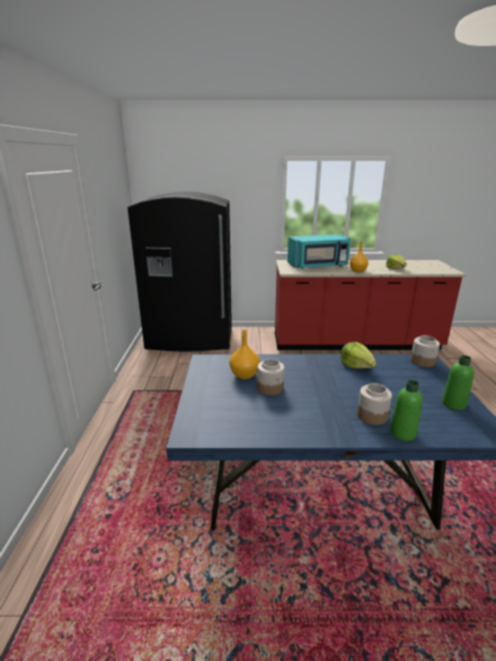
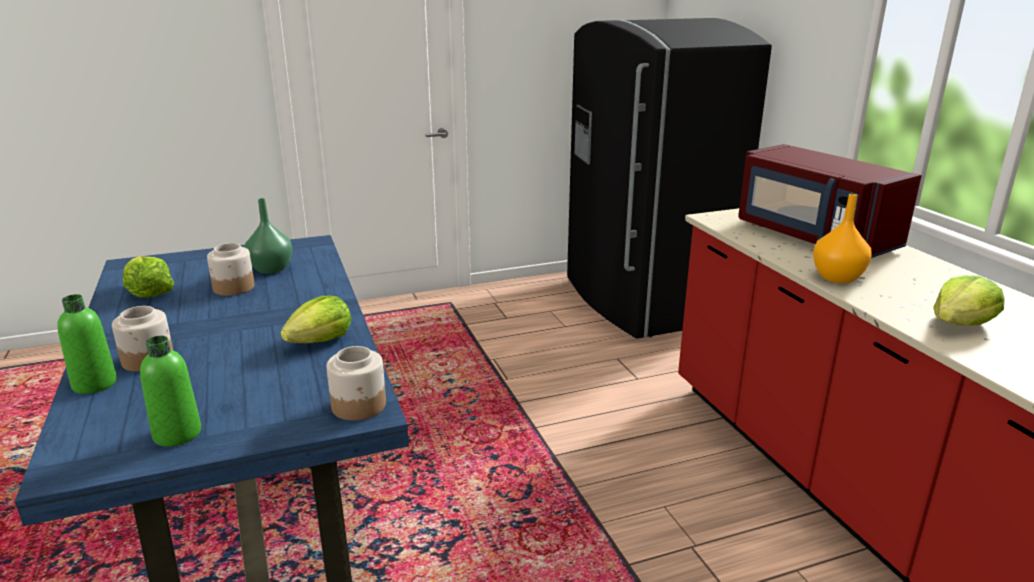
camera: 70 degrees right, 0 degrees up
(244, 374) = (272, 269): orange vase -> green vase
(260, 421) = (149, 292): none -> lettuce
(318, 266) = (812, 237): turquoise microwave -> red microwave

